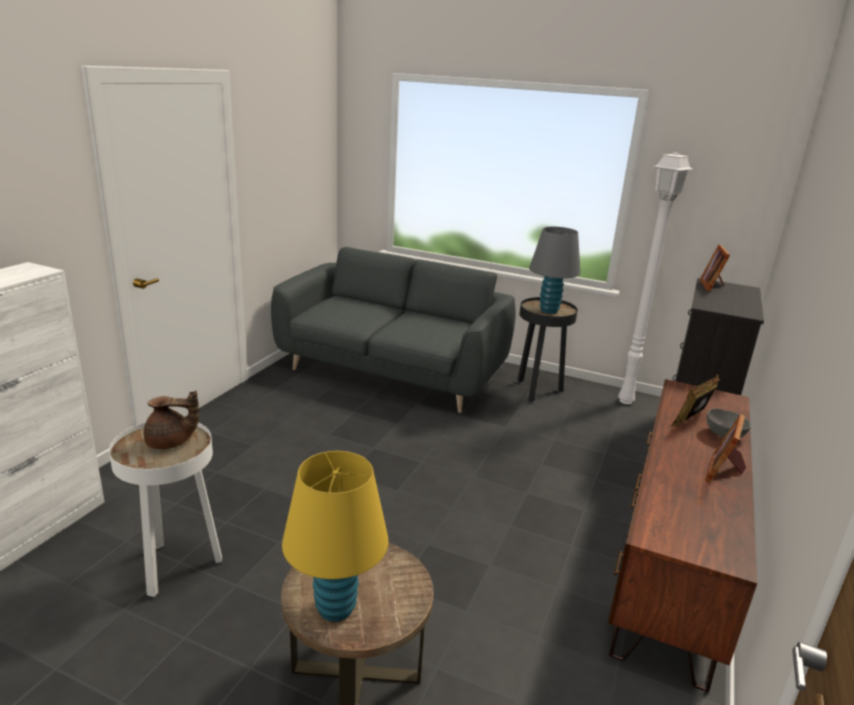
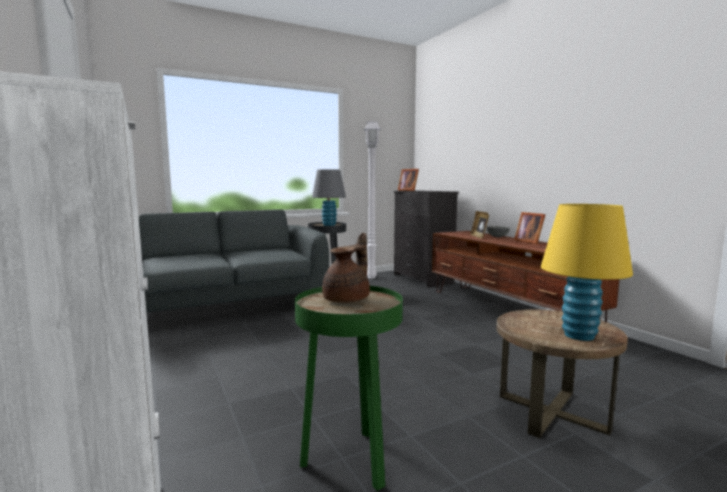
camera: 50 degrees left, 15 degrees down
(176, 567) = (349, 462): white side table -> green side table

